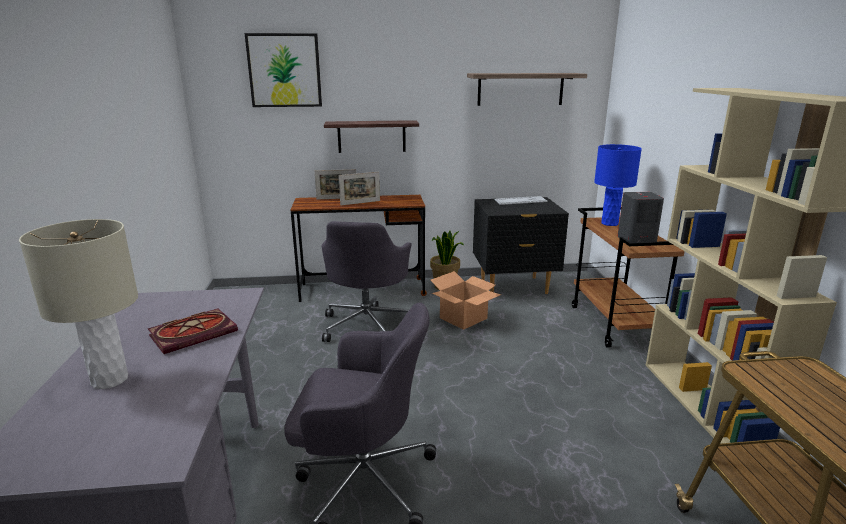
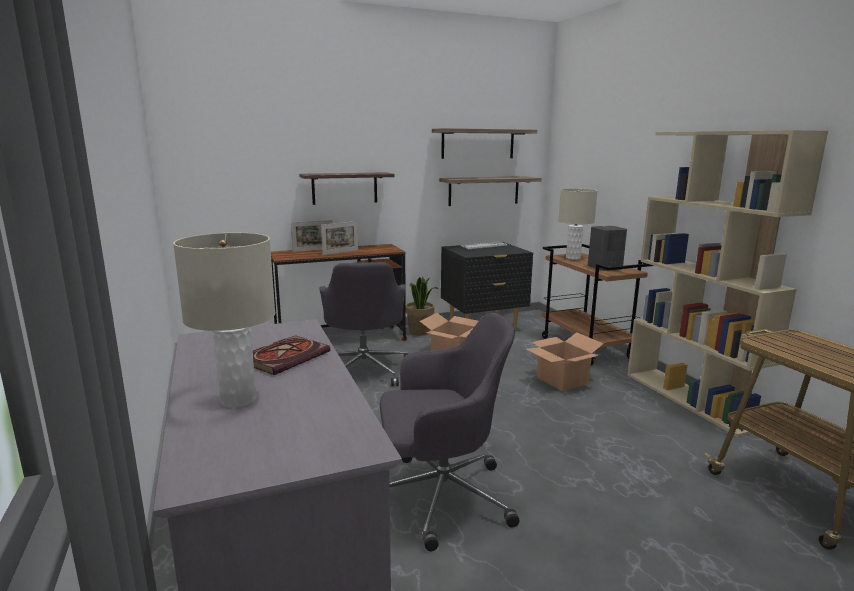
camera: 15 degrees left, 5 degrees down
(284, 70) = (259, 123): picture -> none
(526, 140) = (484, 190): none -> shelf
(566, 362) = (563, 380): none -> cardboard box
(609, 223) = (573, 258): blue table lamp -> beige table lamp

